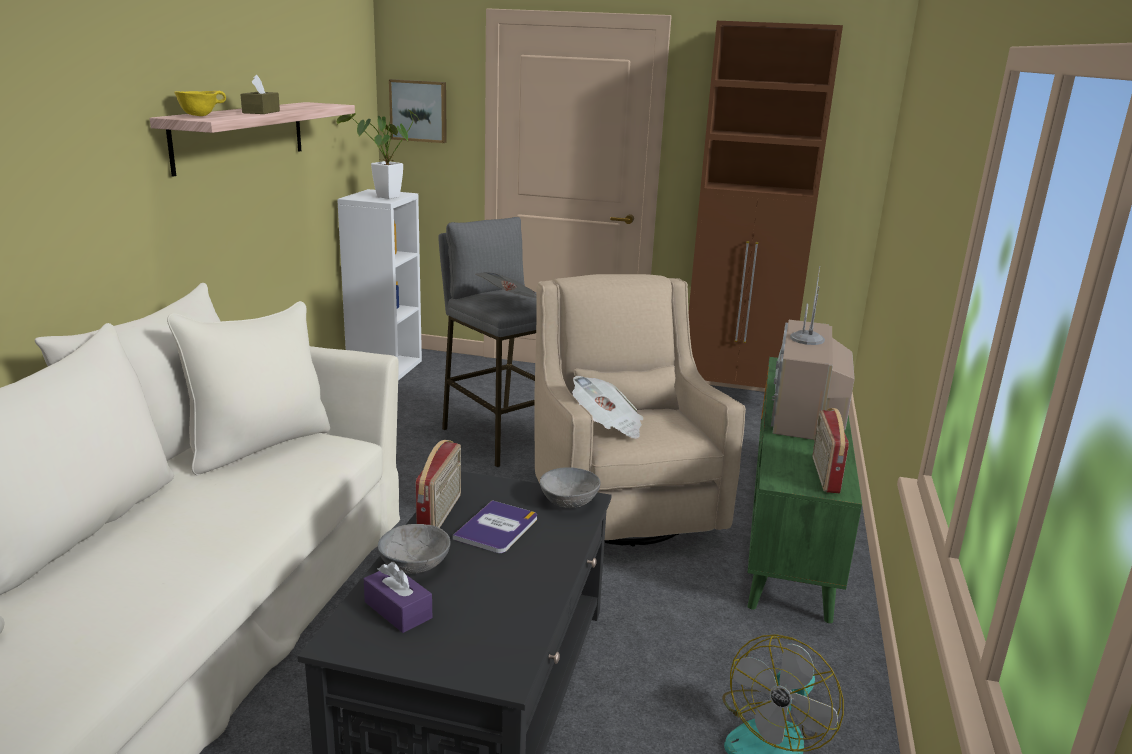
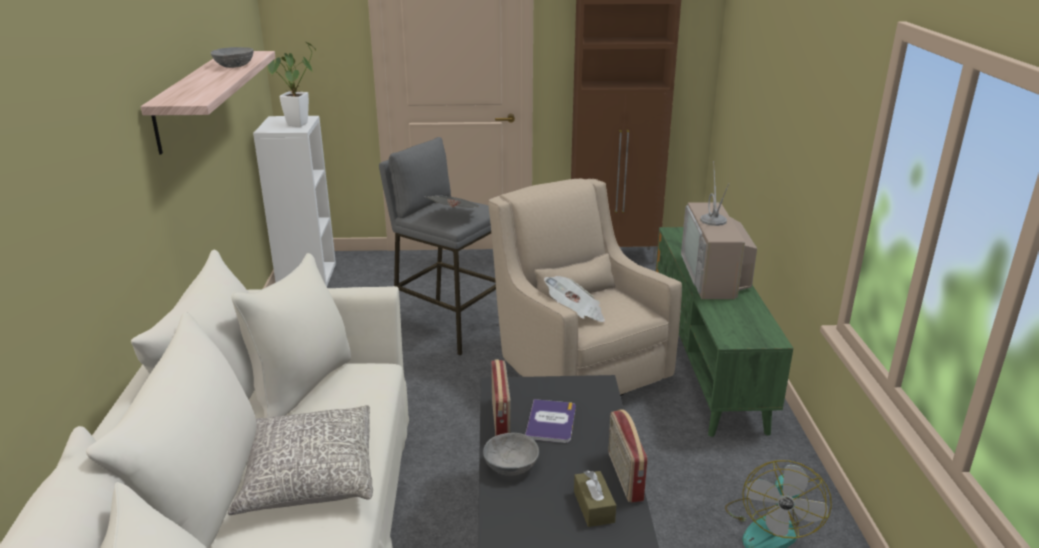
camera: 15 degrees left, 5 degrees up
(193, 528) = (308, 474): none -> grey pillow
(200, 115) = (179, 95): yellow bowl -> none
(261, 112) = (220, 79): brown tissue box -> brown tissue box (594, 507)
(398, 610) = (525, 506): purple tissue box -> none
(419, 111) = (306, 37): picture -> none
(570, 500) = (589, 386): grey bowl -> grey bowl (235, 66)
(824, 475) = (756, 328): radio -> radio (624, 476)

